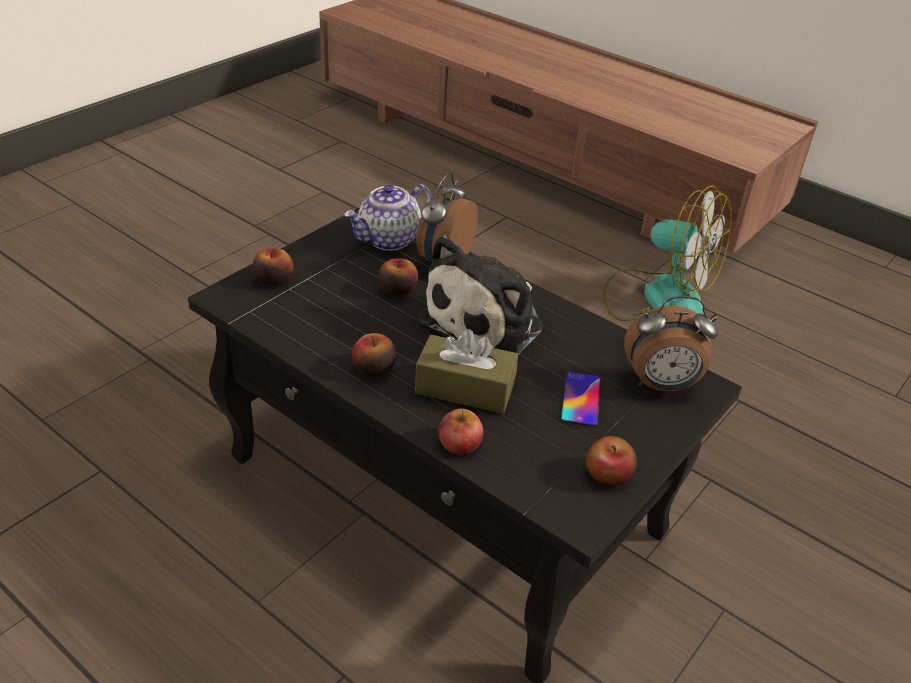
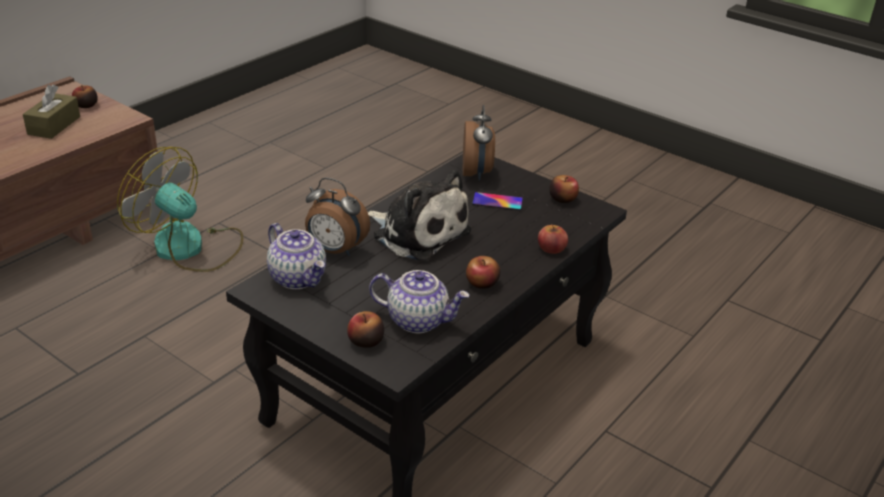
camera: 90 degrees left, 5 degrees down
(304, 314) = (418, 320): none -> teapot
(397, 289) = (377, 273): apple -> apple (86, 105)
(465, 388) = (496, 244): brown tissue box -> brown tissue box (54, 125)
(657, 297) = (189, 248): fan -> fan turned 90 degrees counterclockwise

